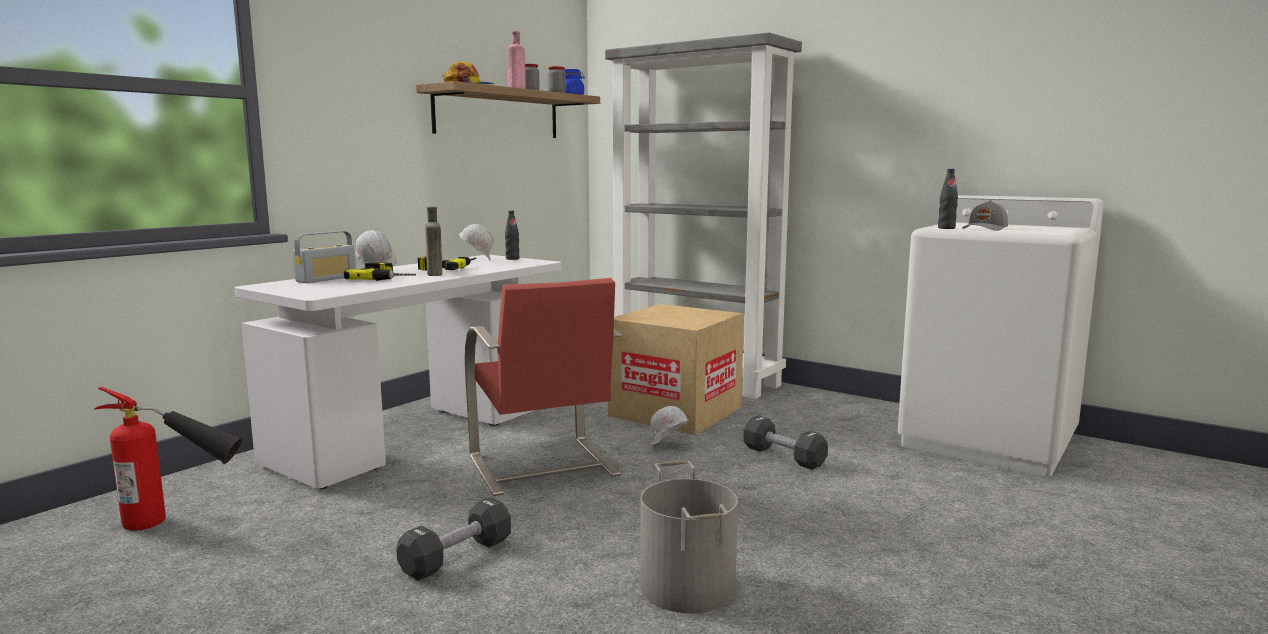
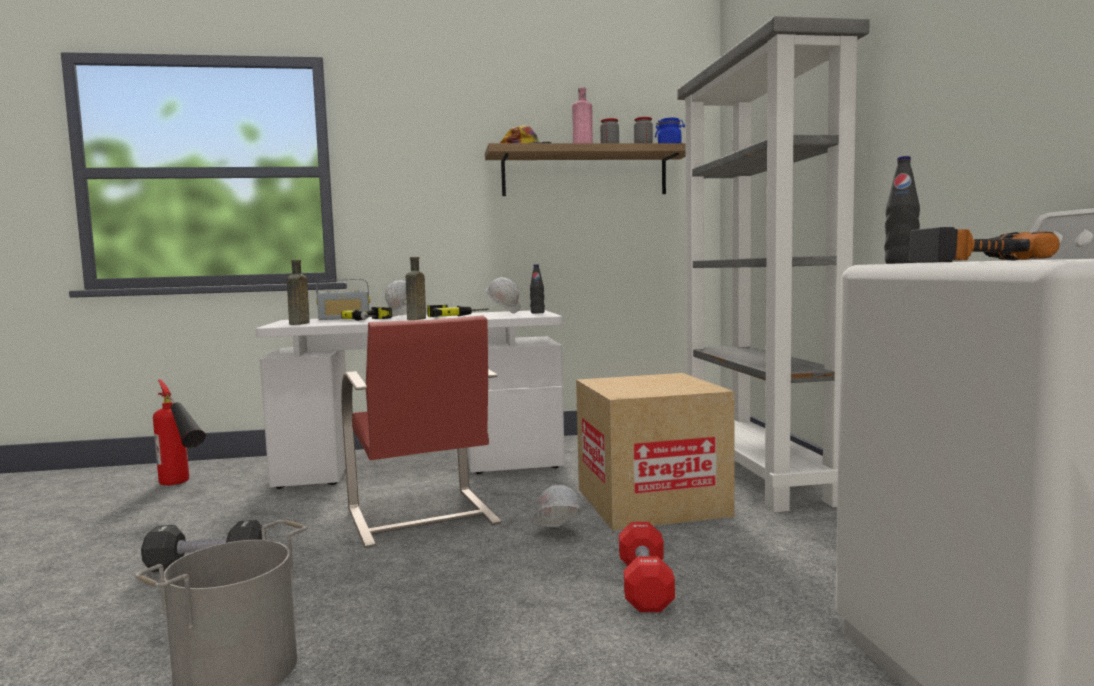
camera: 45 degrees right, 5 degrees down
(326, 290) = (298, 324): none -> brown bottle
(543, 467) = (422, 517): red chair -> red chair turned 45 degrees counterclockwise
(783, 457) = (644, 585): black dumbbell -> red dumbbell
(985, 229) = (972, 261): grey cap -> power drill

